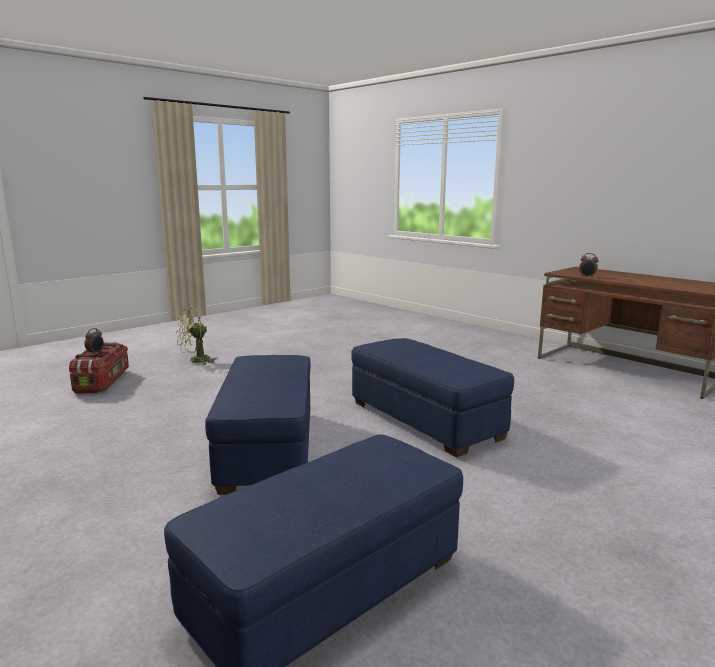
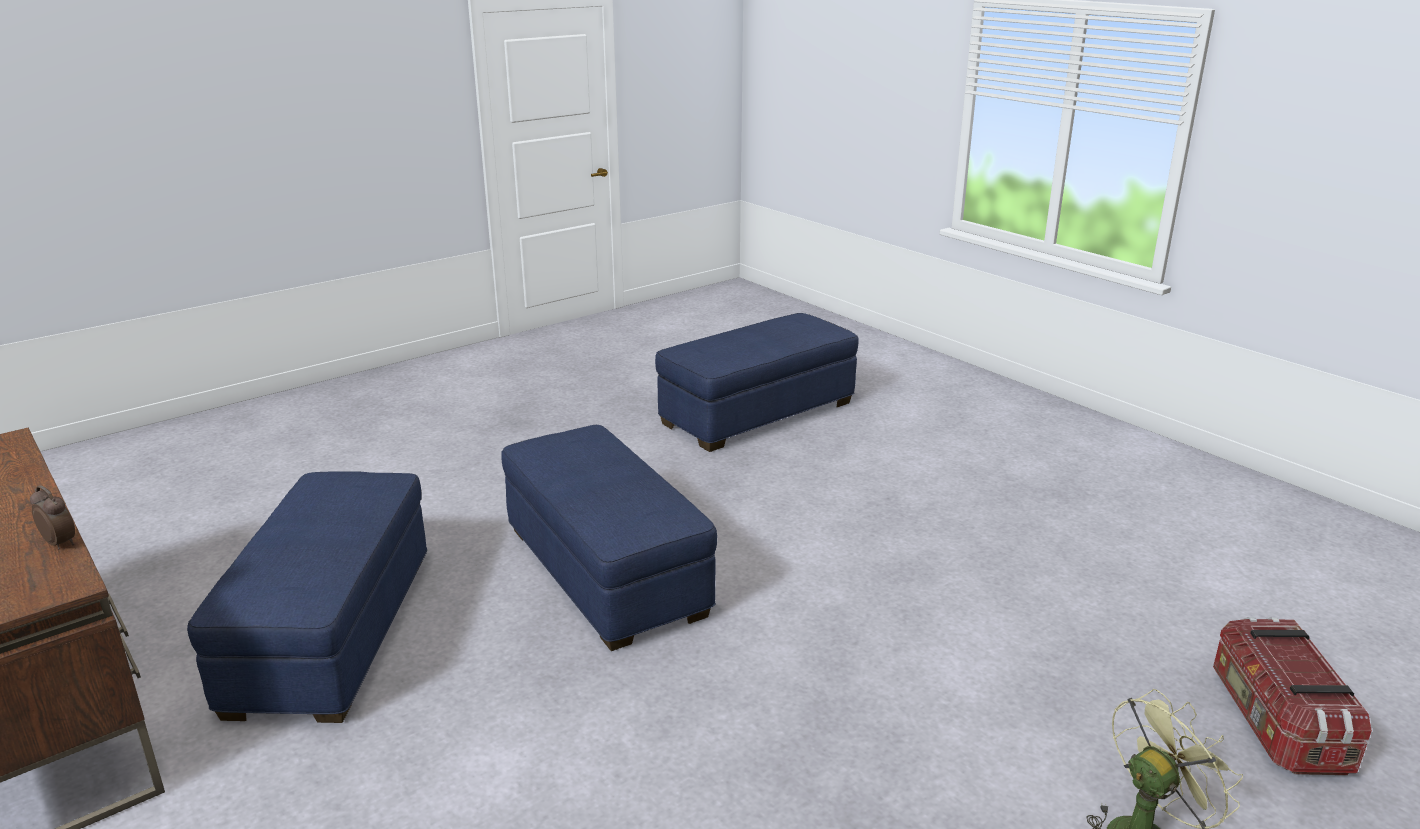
camera: 175 degrees left, 10 degrees up
(95, 353) = (1297, 662): alarm clock -> none
(269, 448) = (835, 529): blue ottoman -> blue ottoman (331, 633)

